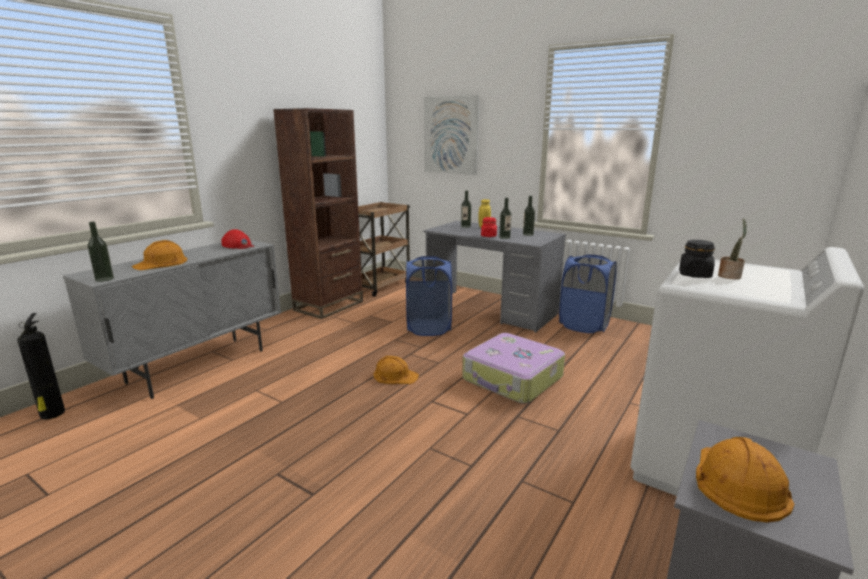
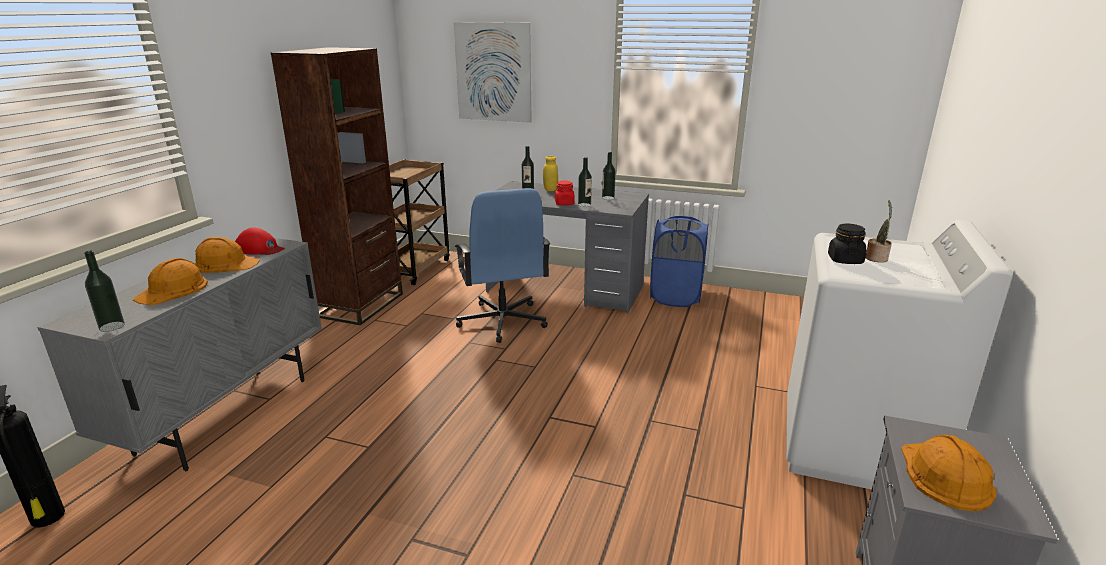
camera: 15 degrees left, 5 degrees up
(395, 375) = (492, 391): orange hard hat -> orange hard hat (225, 263)
(428, 328) = (502, 321): blue laundry basket -> blue office chair
(512, 379) = (626, 376): suitcase -> none

